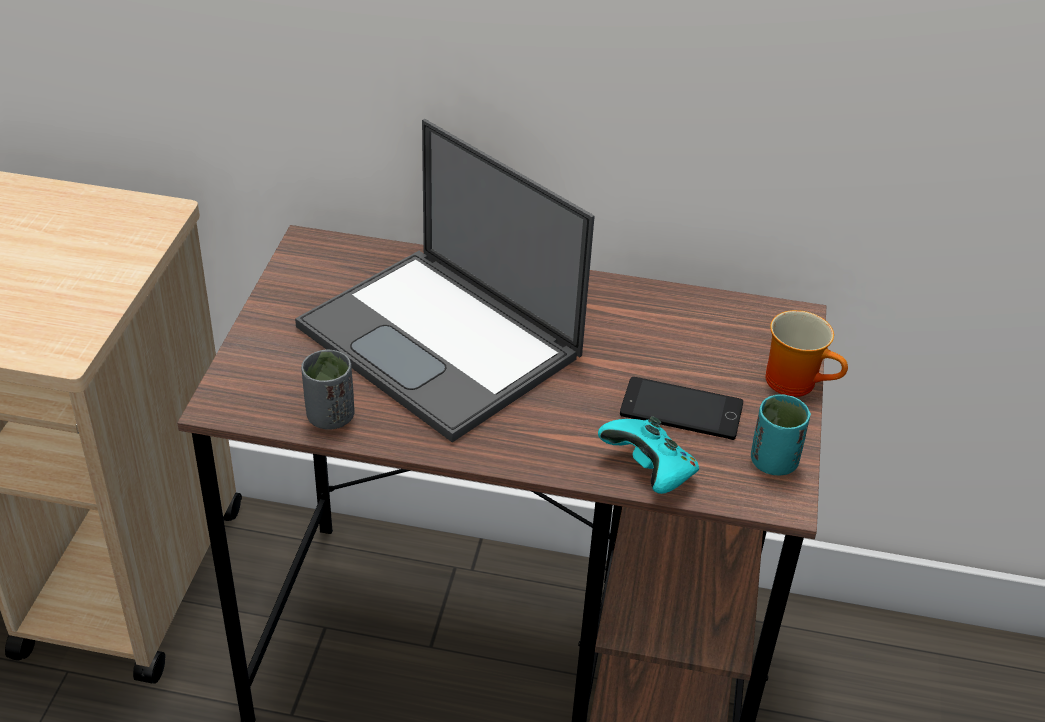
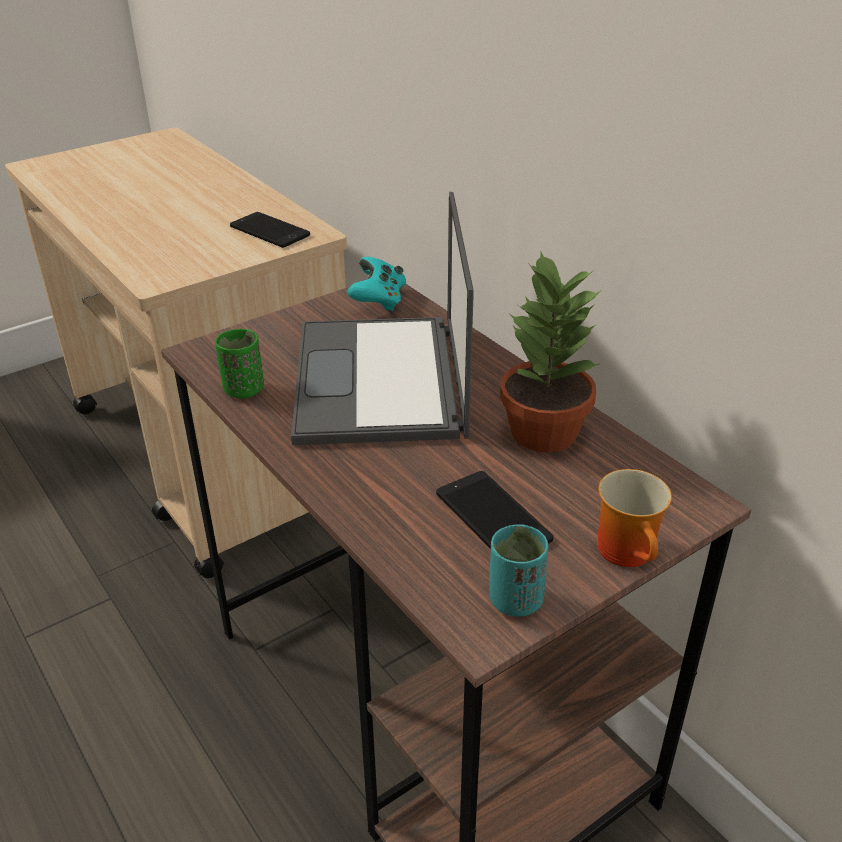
camera: 45 degrees right, 5 degrees down
(100, 230) = (269, 231): none -> phone
(330, 417) = (243, 390): grey cup -> green cup
(626, 319) = (542, 431): none -> potted plant
(650, 472) = (400, 545): turquoise game controller -> turquoise game controller (378, 300)

